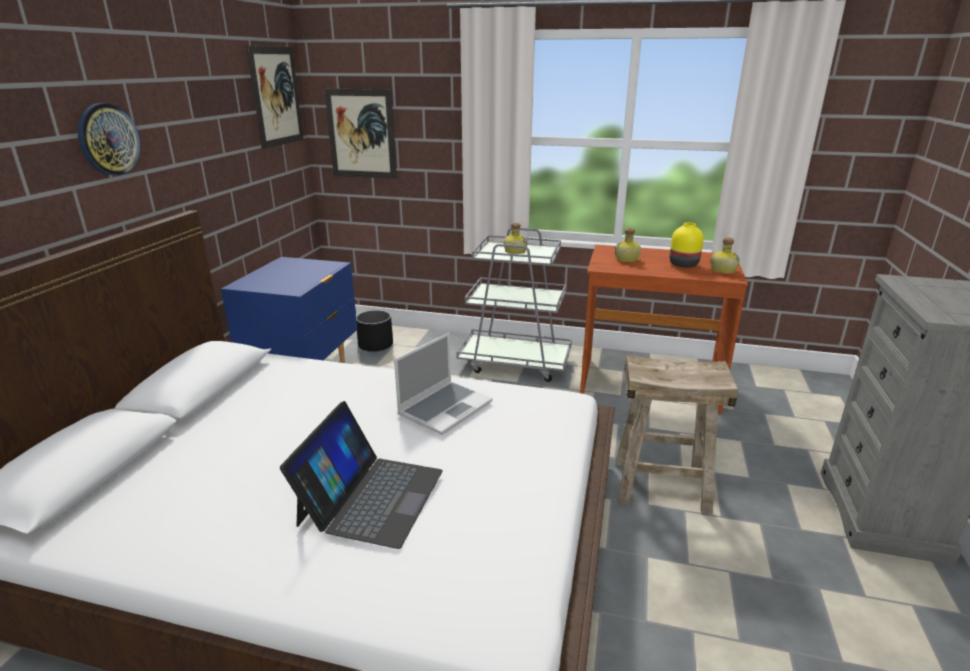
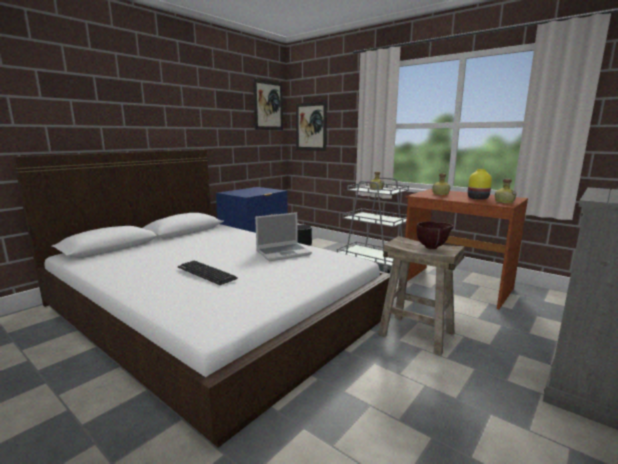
camera: 25 degrees right, 10 degrees down
(108, 139) = (167, 109): wall clock -> none
(371, 496) = (206, 273): laptop -> keyboard
(691, 372) = (433, 247): none -> brown bowl

